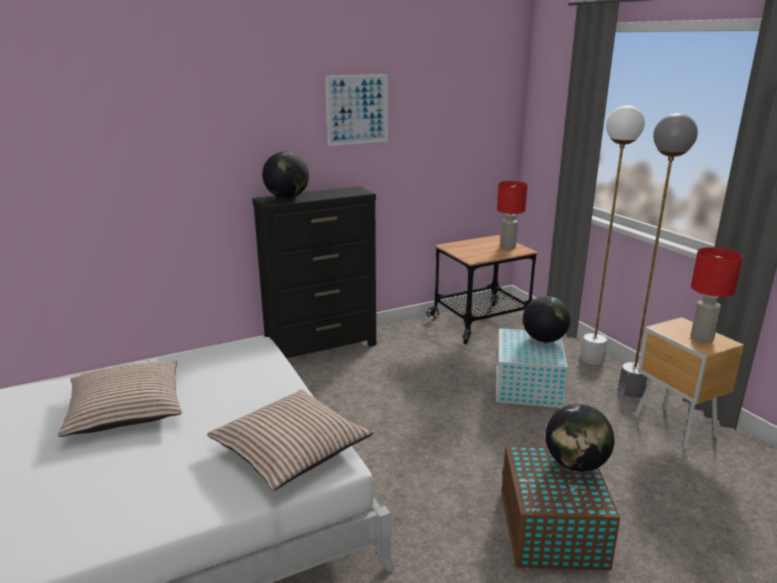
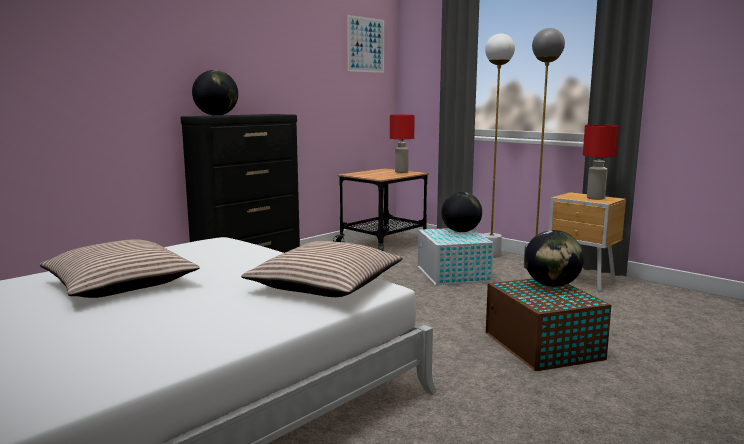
camera: 20 degrees left, 10 degrees down
(357, 109) = (270, 42): picture -> picture (366, 45)

